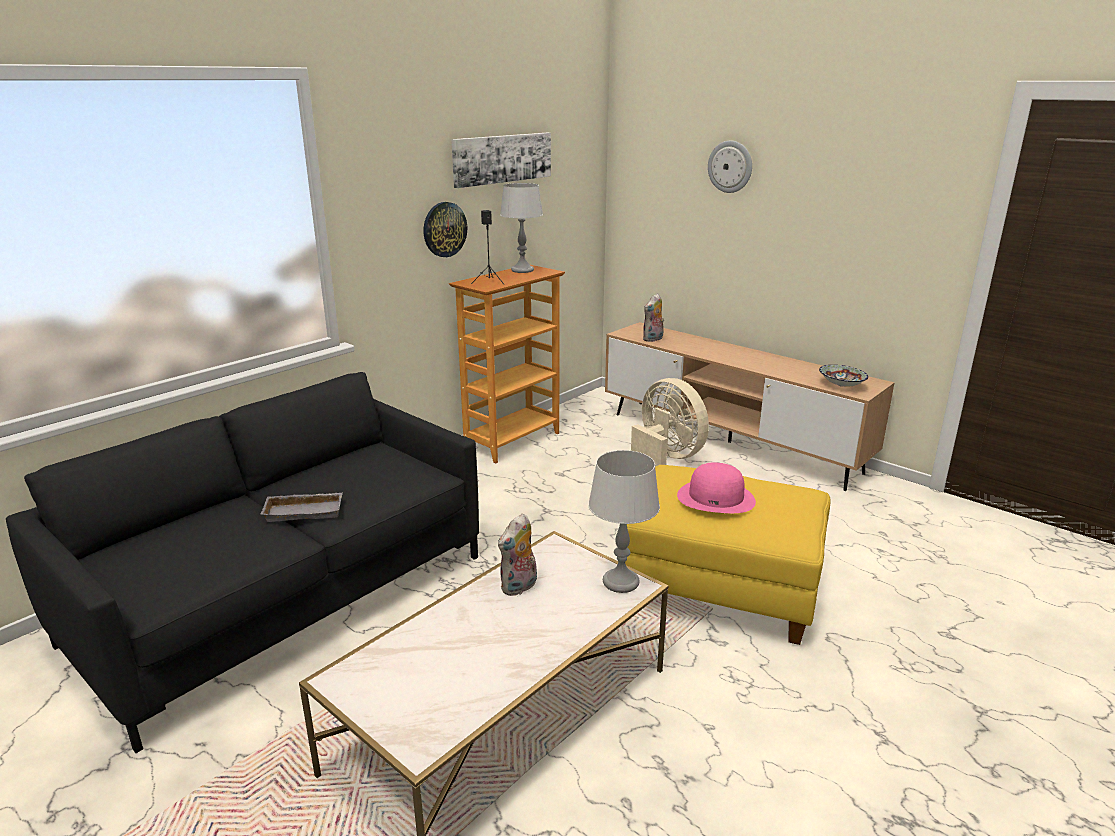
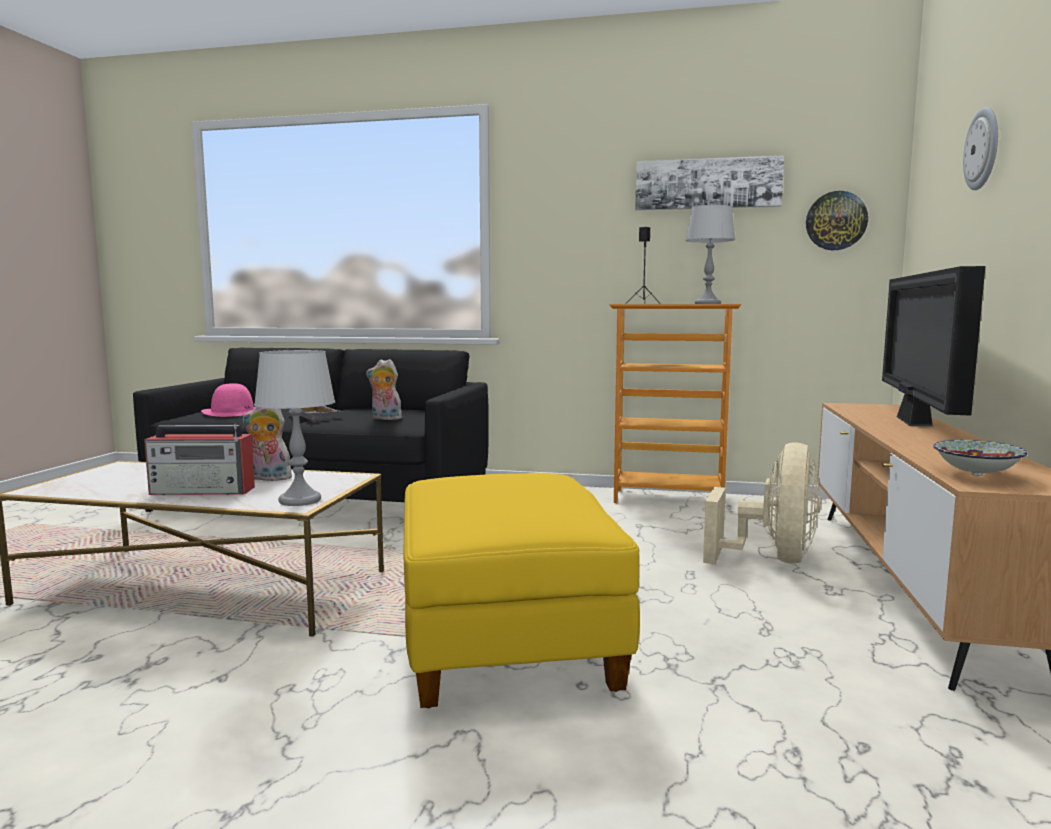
camera: 60 degrees right, 15 degrees down
(444, 229) = (619, 251): wall clock -> wall clock (836, 221)
(539, 628) = (203, 491): none -> radio
(653, 339) = (860, 411): plush toy -> plush toy (385, 419)
(702, 343) = (913, 422): none -> television
(716, 497) = (492, 487): pink hat -> pink hat (232, 412)

